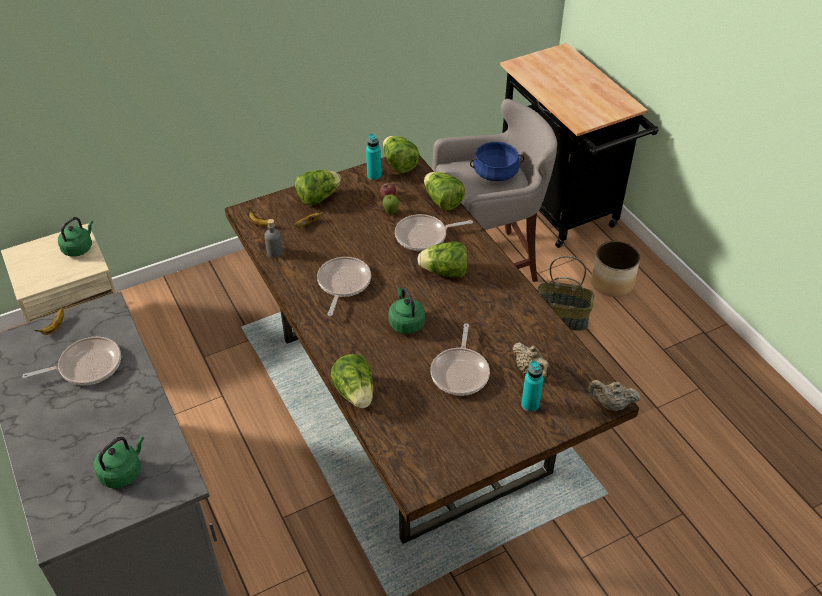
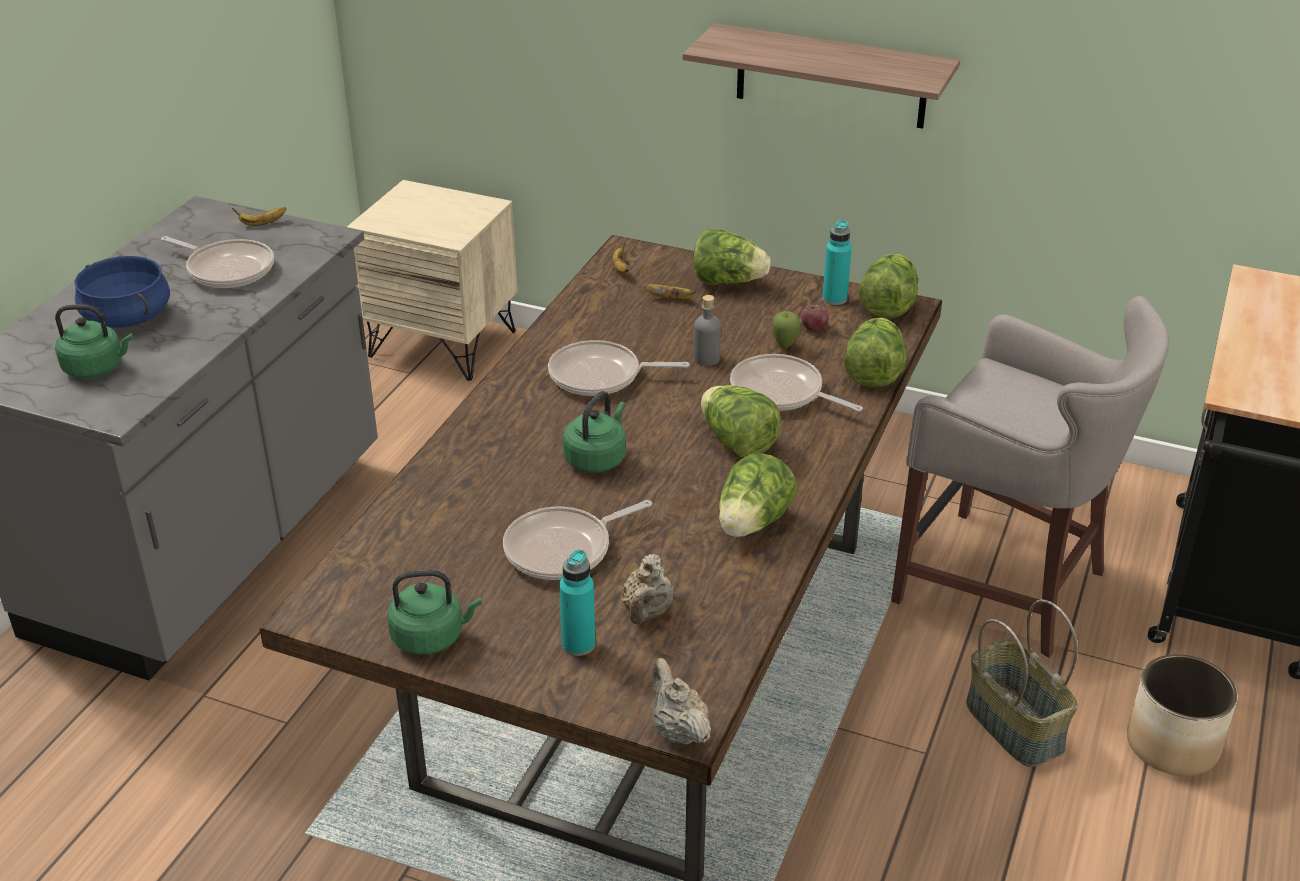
camera: 50 degrees right, 10 degrees down
(79, 248) = (467, 216): green kettle -> green kettle (432, 637)
(274, 252) = (586, 302): grey bottle -> grey bottle (706, 358)
(277, 58) = (831, 76): none -> shelf
(343, 284) = (600, 376): frying pan -> frying pan turned 150 degrees counterclockwise
(355, 393) = (421, 481): lettuce -> lettuce (752, 524)
(495, 173) = (1043, 409): blue cooking pot -> blue cooking pot (126, 317)

